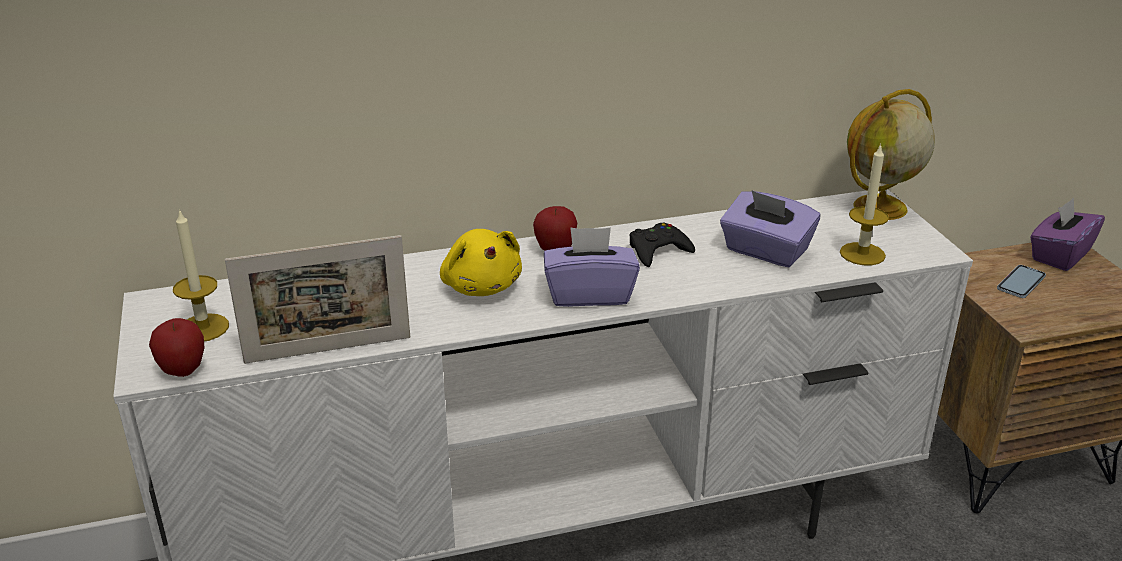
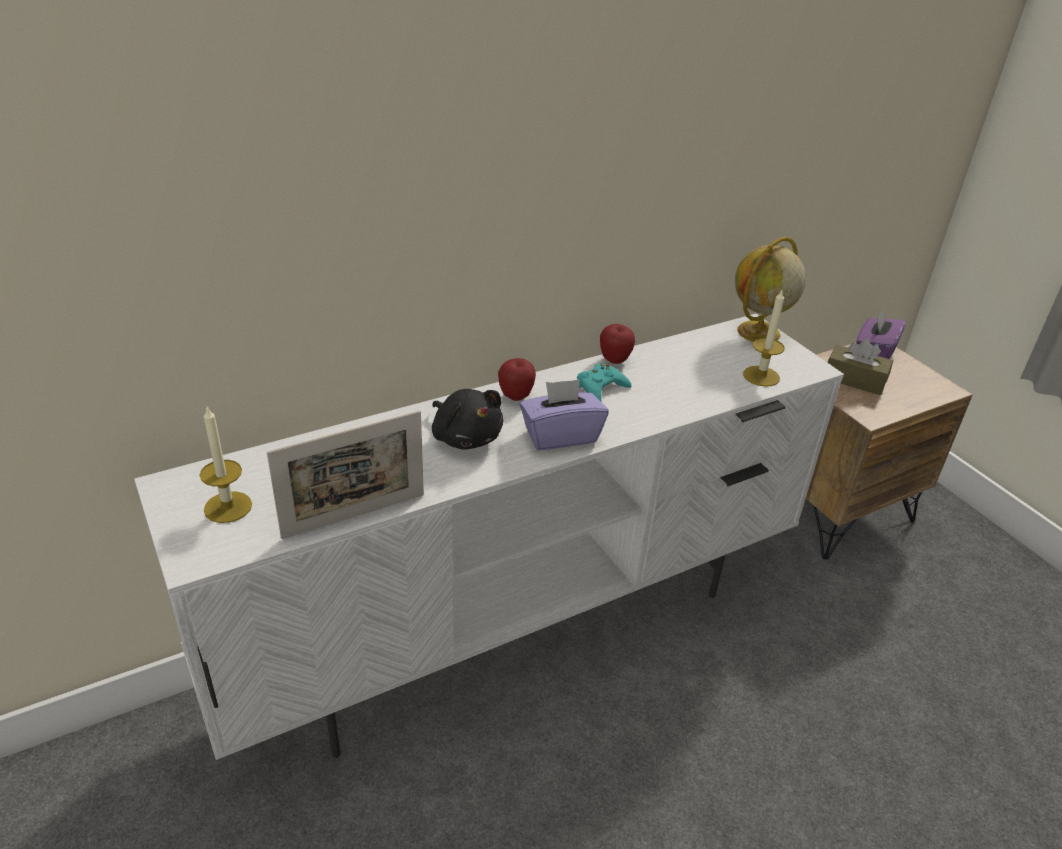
camera: 15 degrees left, 5 degrees up
(183, 371) = (226, 554): apple -> apple (614, 360)
(481, 286) = (465, 437): yellow plush toy -> black plush toy
(658, 250) = (601, 388): black game controller -> turquoise game controller
(765, 251) = (686, 381): purple tissue box -> none
(1021, 282) = (854, 379): phone -> brown tissue box

